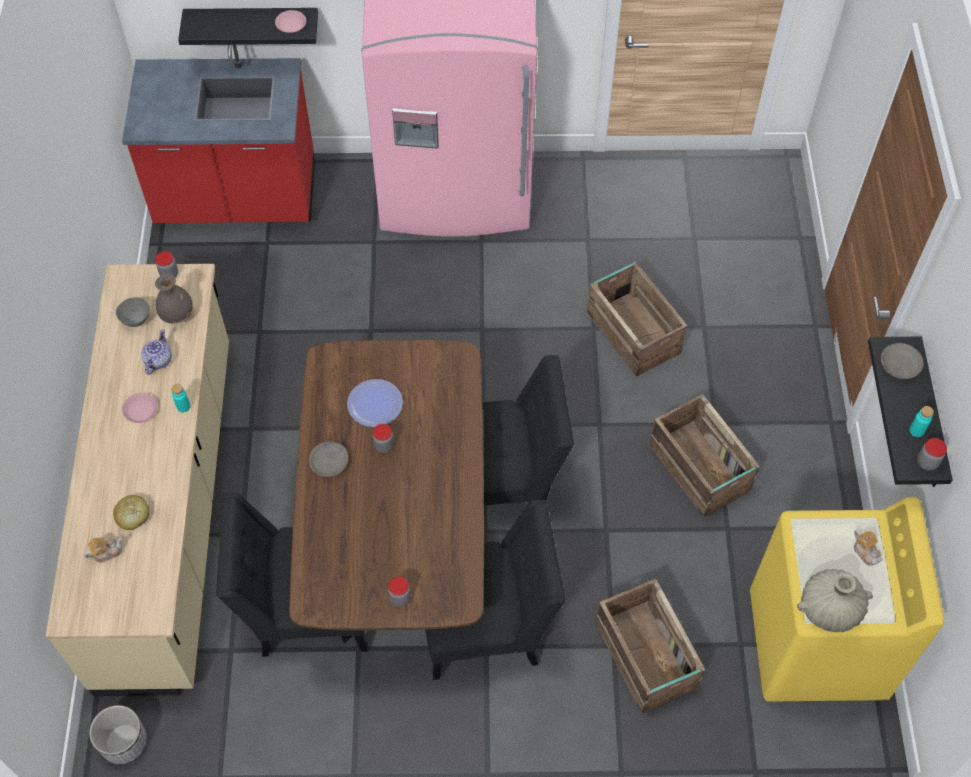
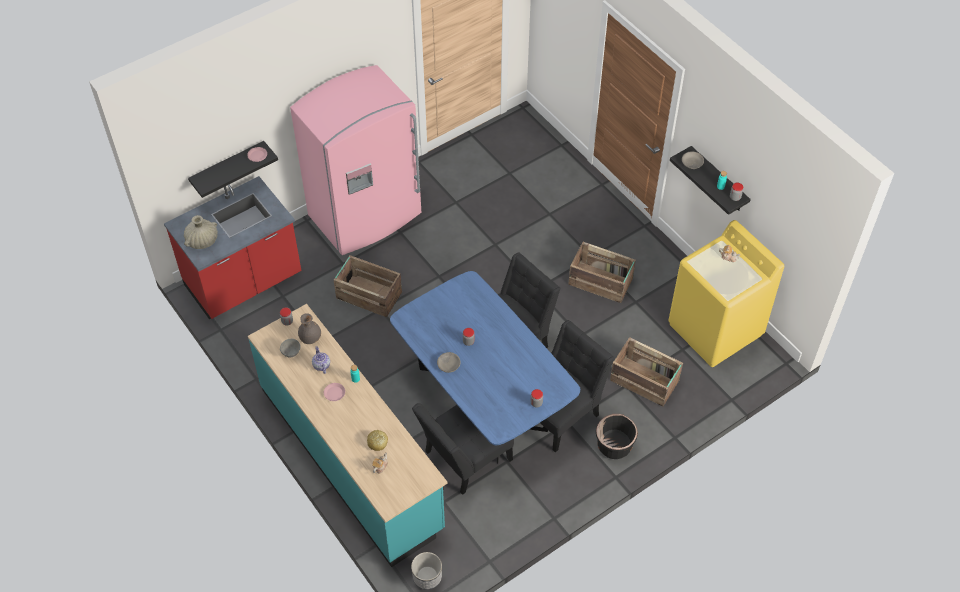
camera: 35 degrees left, 5 degrees down
(170, 511) = (351, 458): beige counter -> turquoise counter
(375, 404) = (446, 325): plate -> none
(397, 539) = (482, 400): brown dining table -> blue dining table
(524, 725) = (614, 445): none -> black planter
(633, 331) = (516, 235): crate -> crate (368, 295)
(829, 609) = (732, 289): beige vase -> beige vase (202, 241)

